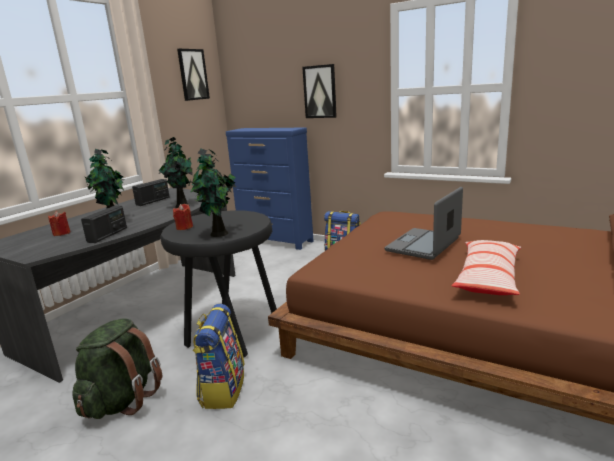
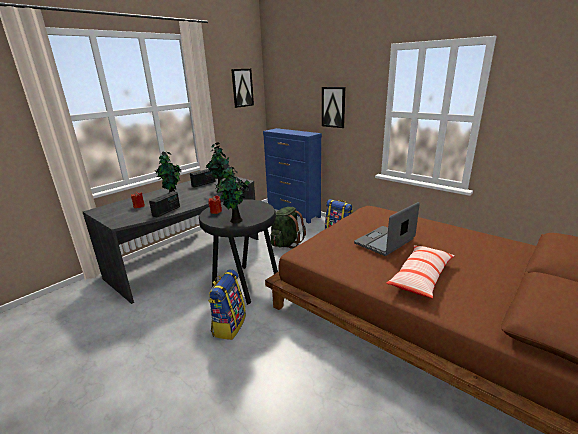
camera: 10 degrees right, 5 degrees up
(122, 400) = (166, 322): green backpack -> green backpack (286, 243)

